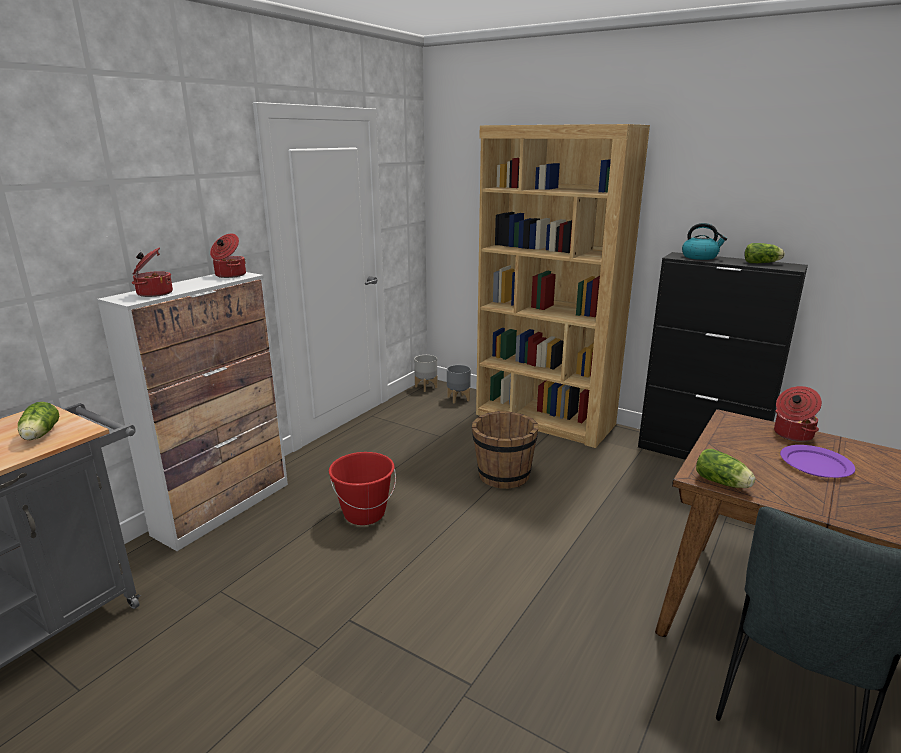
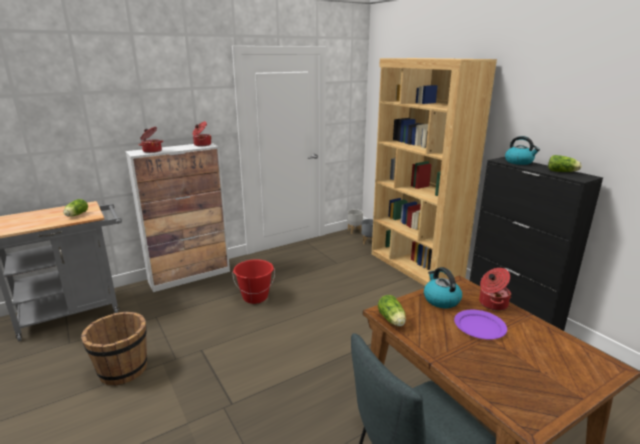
camera: 25 degrees right, 0 degrees up
(503, 476) = (354, 295): brown bucket -> brown bucket (123, 369)
(738, 443) = (441, 300): none -> kettle

